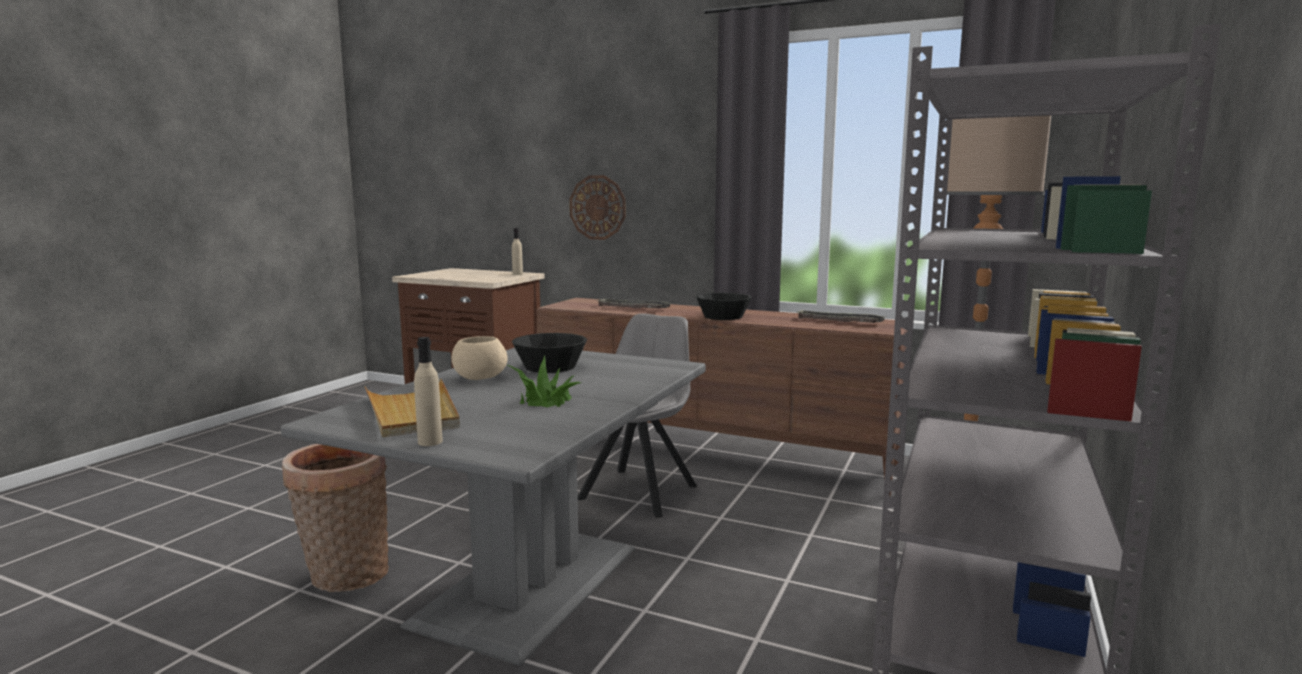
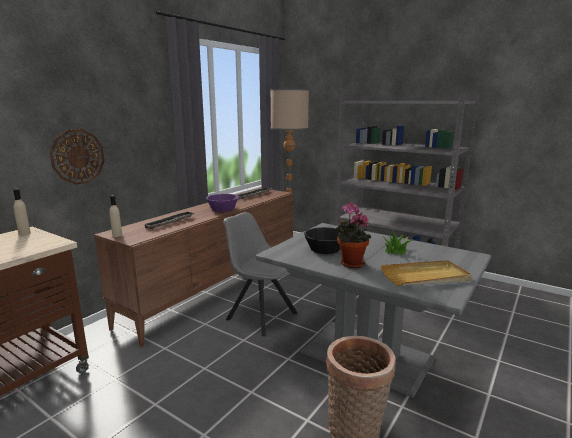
camera: 80 degrees left, 5 degrees up
(430, 442) = (469, 270): beige bottle -> beige bottle (117, 235)
(479, 378) = (350, 264): beige bowl -> potted plant
(722, 316) = (223, 209): black bowl -> purple bowl

